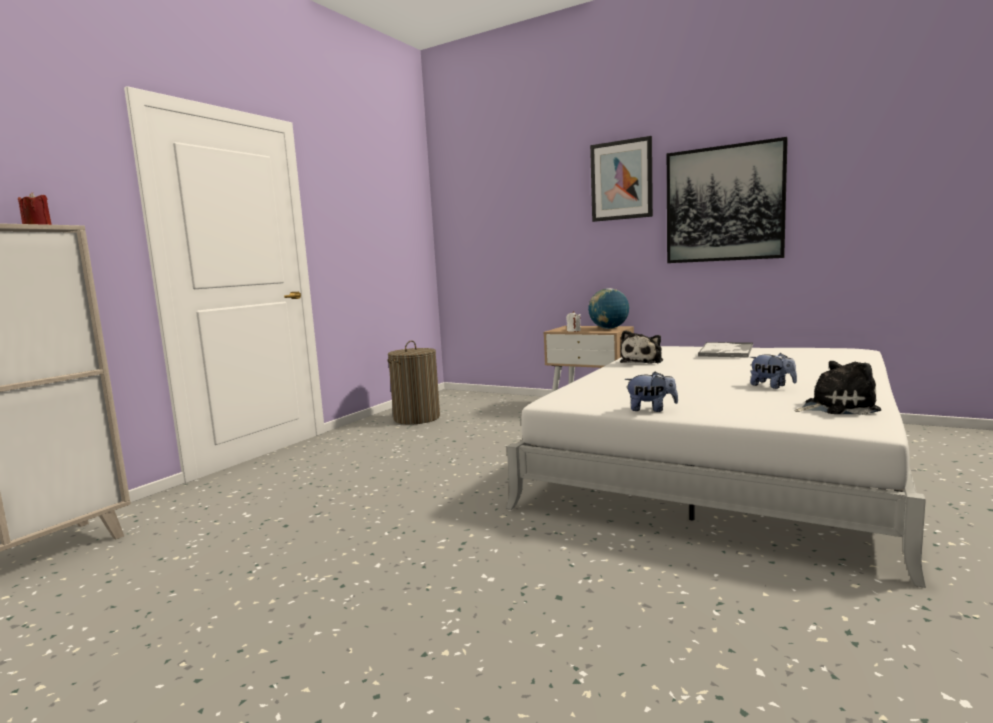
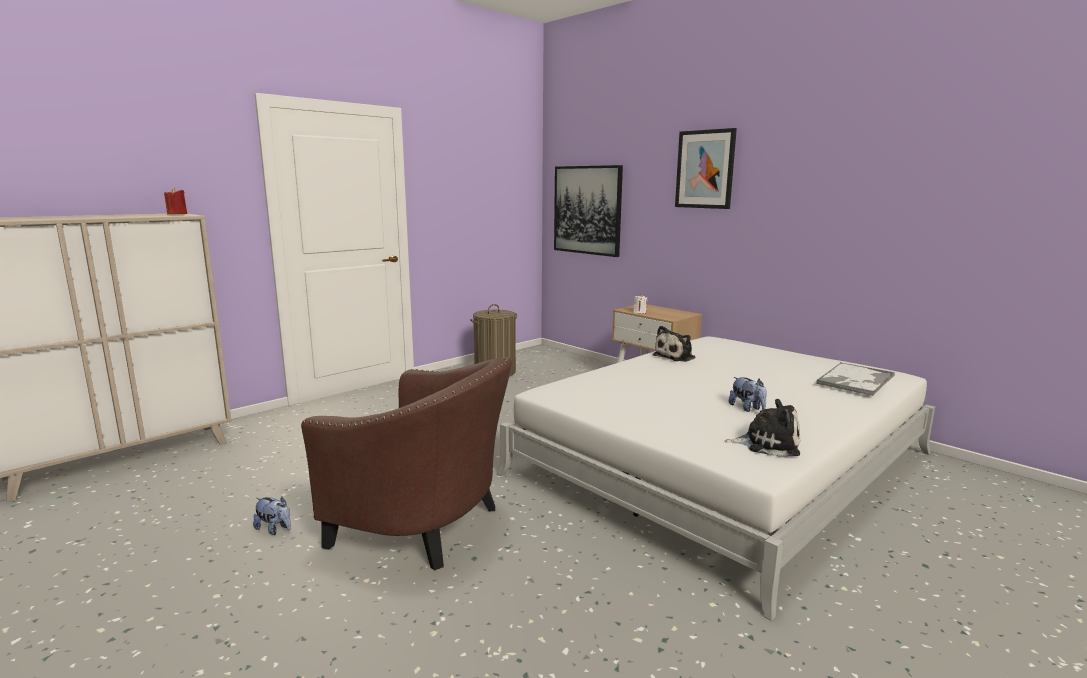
camera: 15 degrees right, 5 degrees up
(470, 575) = (426, 526): none -> brown armchair
(609, 328) = (674, 314): globe -> none
(651, 409) = (608, 416): plush toy -> plush toy (275, 529)
(724, 204) = (797, 205): picture -> picture (587, 210)
(726, 351) = (766, 356): tray -> tray (855, 380)

